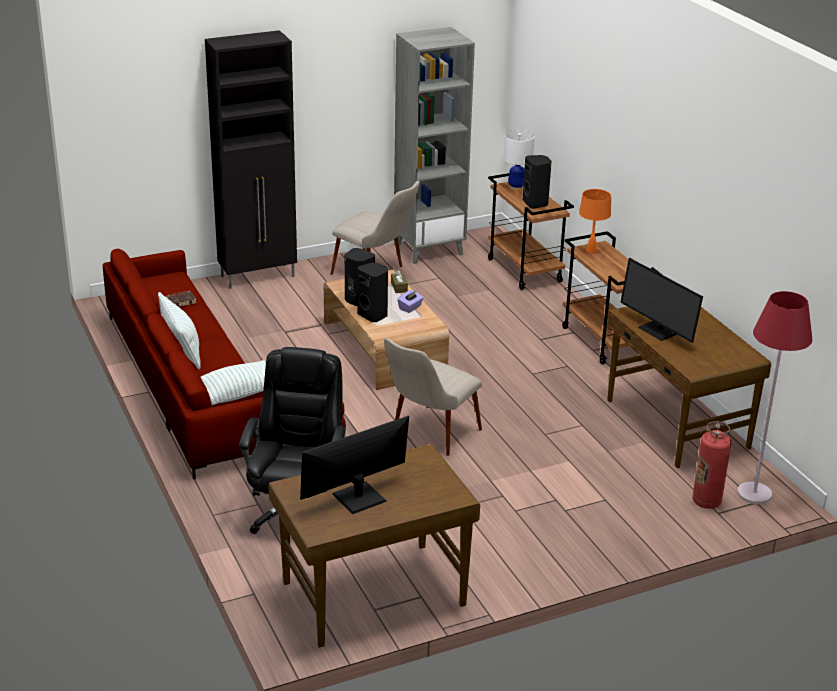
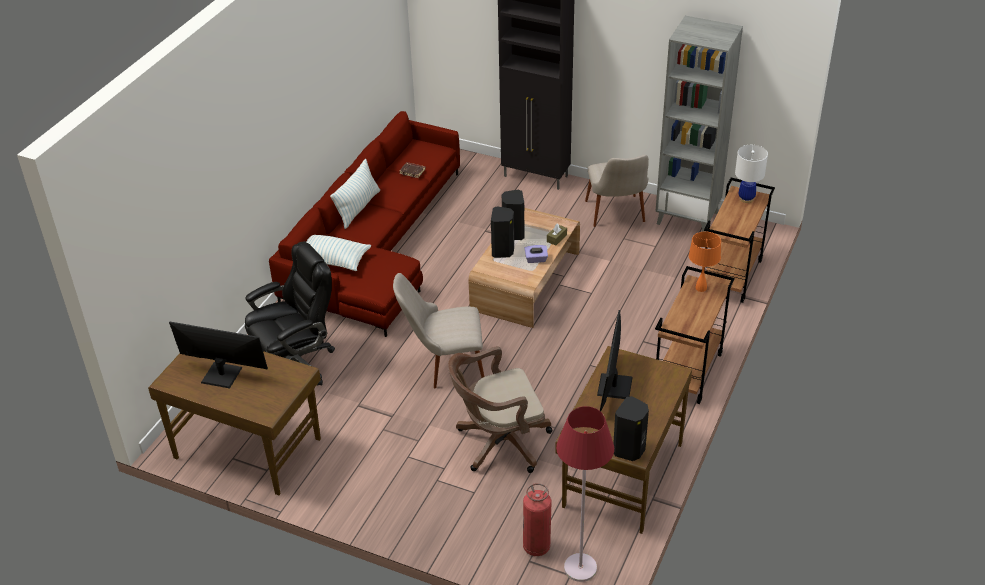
camera: 50 degrees right, 10 degrees up
(536, 203) = (735, 221): black speaker -> black speaker (630, 450)
(563, 459) = (498, 443): none -> brown office chair

